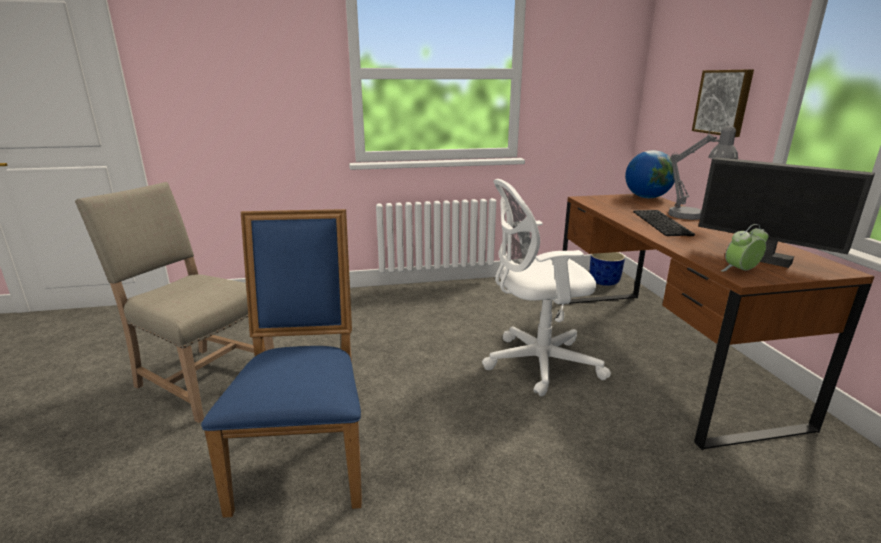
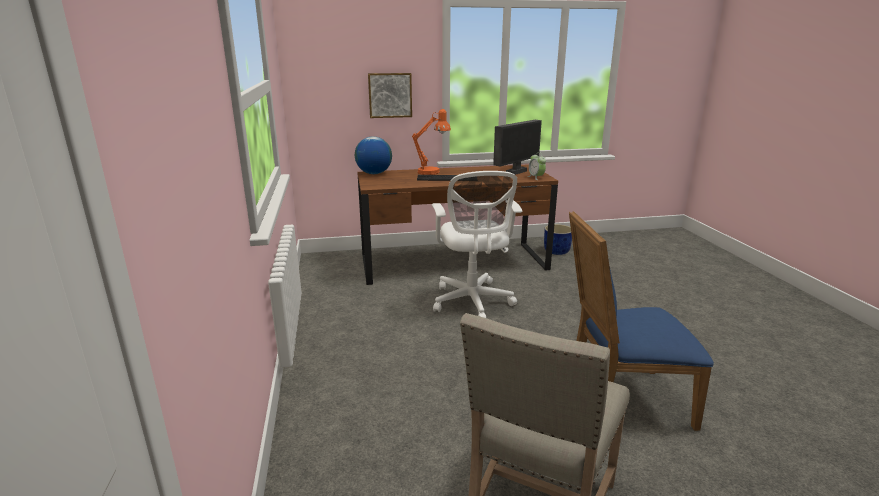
camera: 90 degrees left, 0 degrees up
(604, 281) = (329, 262): blue planter -> blue planter (556, 251)
(692, 217) = (432, 171): grey table lamp -> orange table lamp

